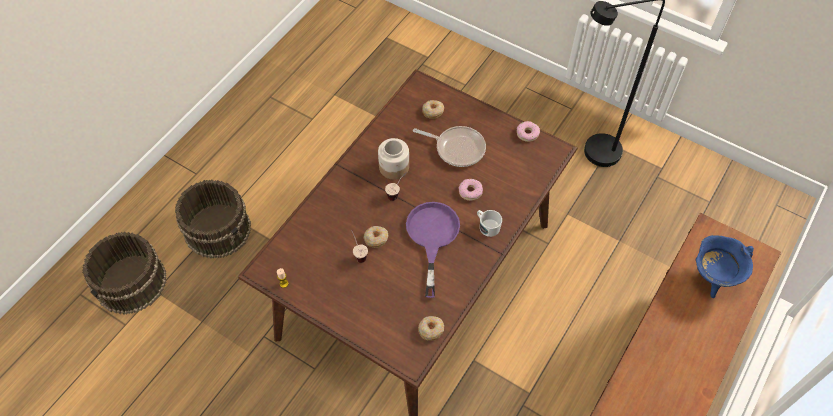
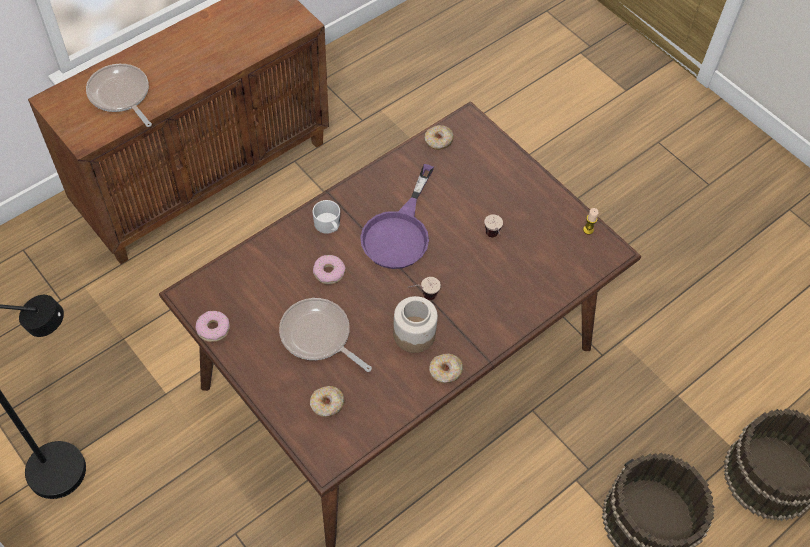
camera: 165 degrees left, 0 degrees up
(376, 238) = (467, 249): donut -> donut (445, 371)
(712, 278) = (121, 95): blue cooking pot -> frying pan

